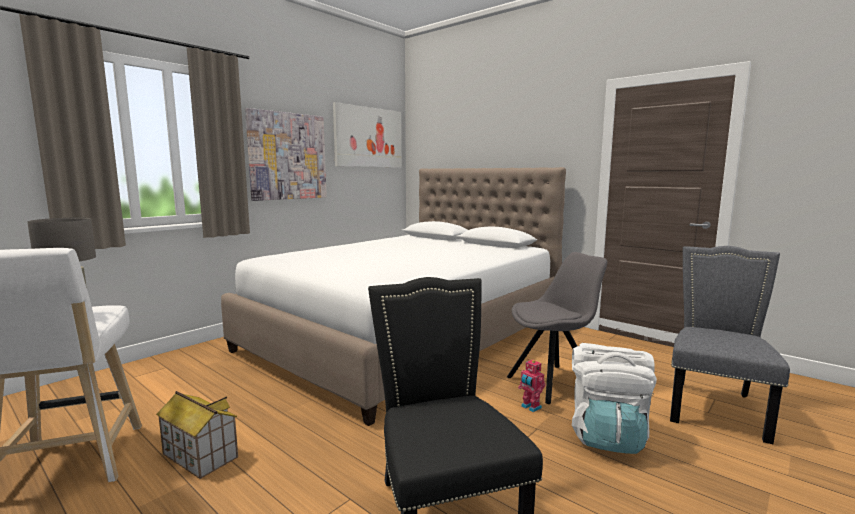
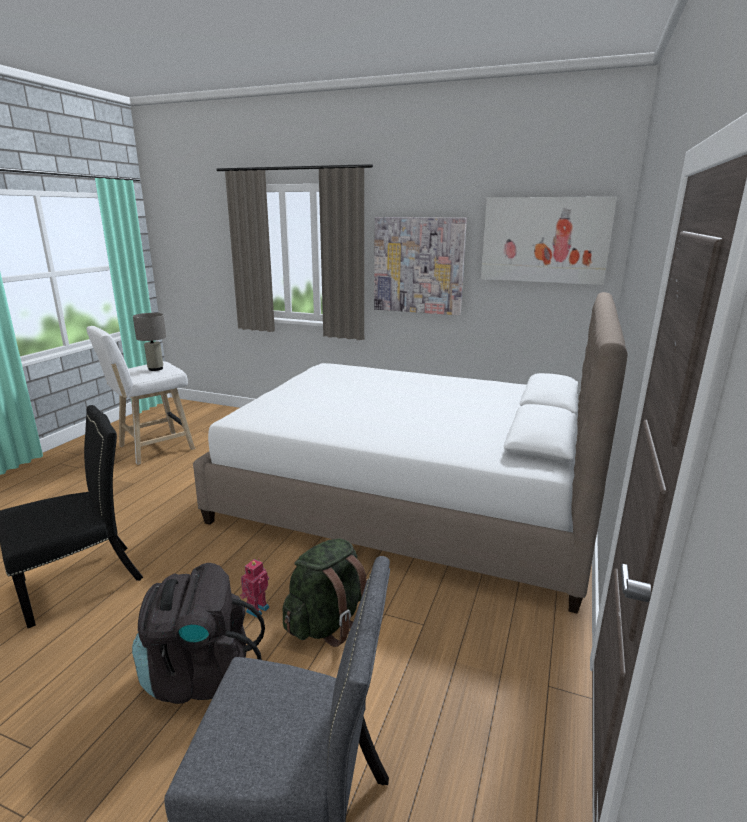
camera: 70 degrees right, 10 degrees up
(199, 456) = (162, 476): toy house -> none
(553, 383) = (328, 623): grey chair -> green backpack
(607, 435) = (200, 675): white backpack -> black backpack

